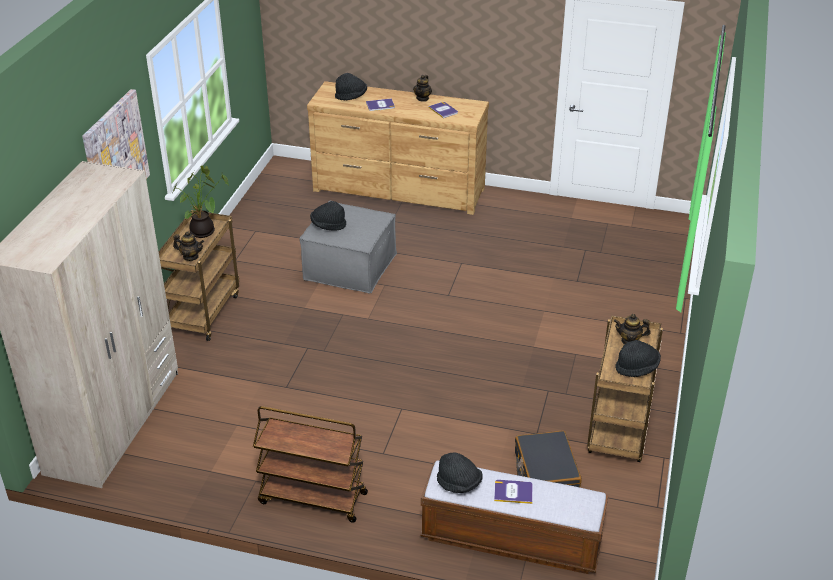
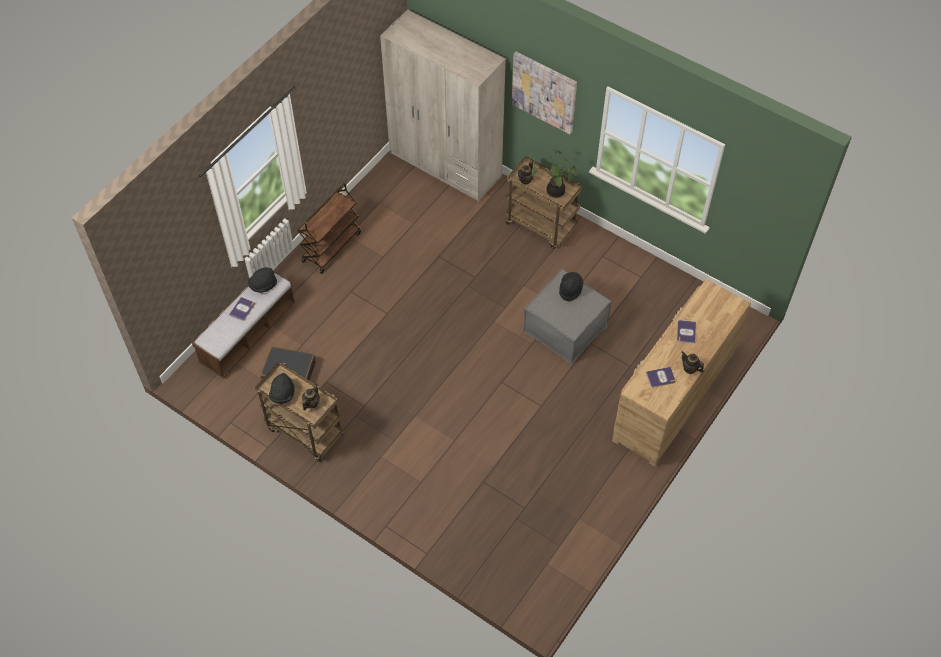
camera: 110 degrees right, 20 degrees up
(351, 97) = (710, 314): black hat -> none

